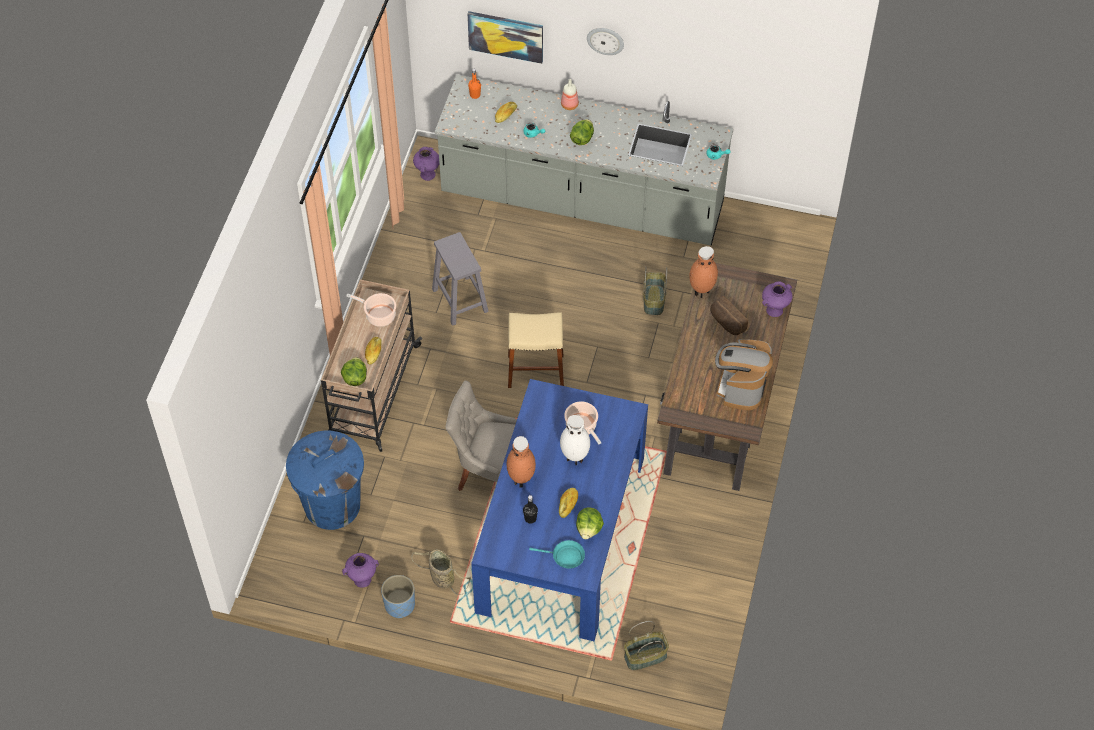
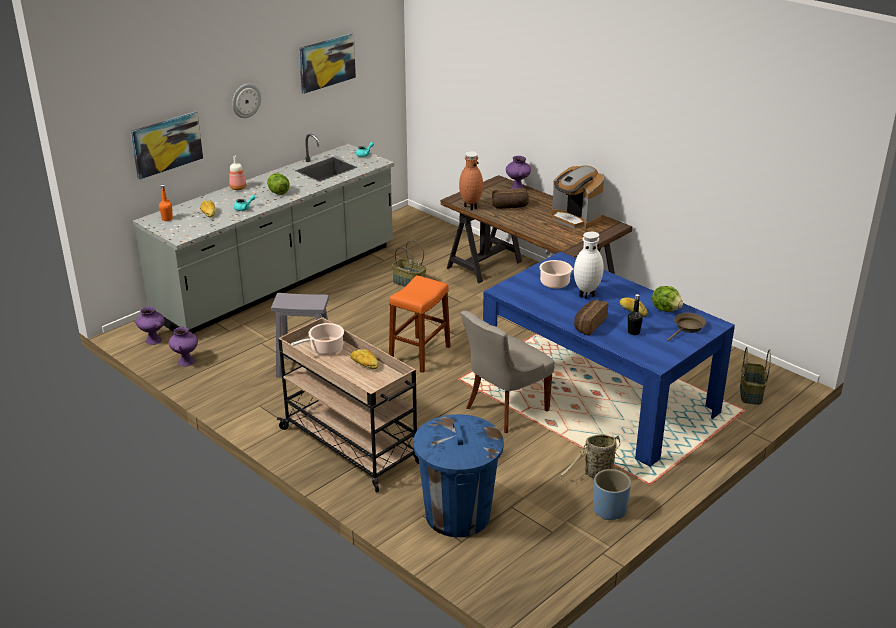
camera: 60 degrees left, 25 degrees down
(355, 378) = (382, 383): lettuce -> none
(362, 579) = (562, 524): purple vase -> purple vase (186, 361)
(522, 480) = (588, 324): brown vase -> bread
(535, 371) = (420, 354): beige stool -> orange stool
(565, 557) = (687, 328): turquoise frying pan -> brown frying pan
(719, 51) = (326, 62): none -> picture

